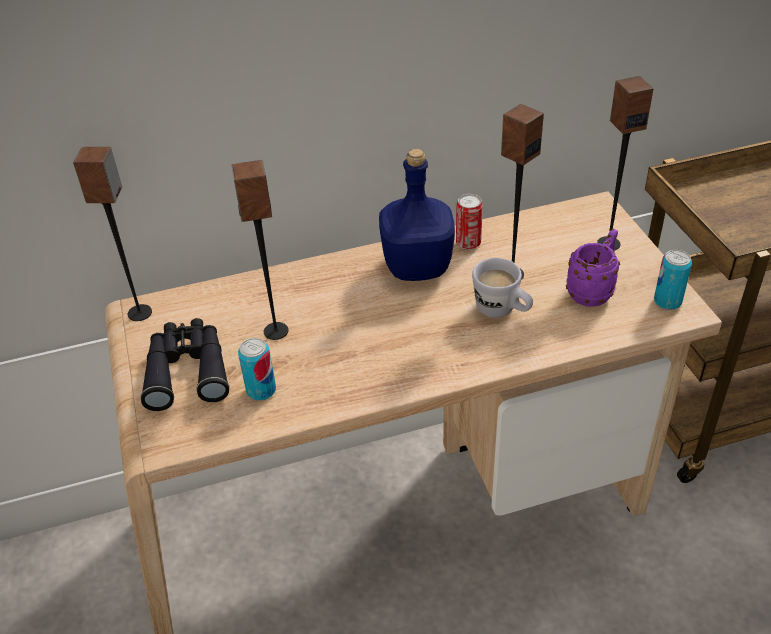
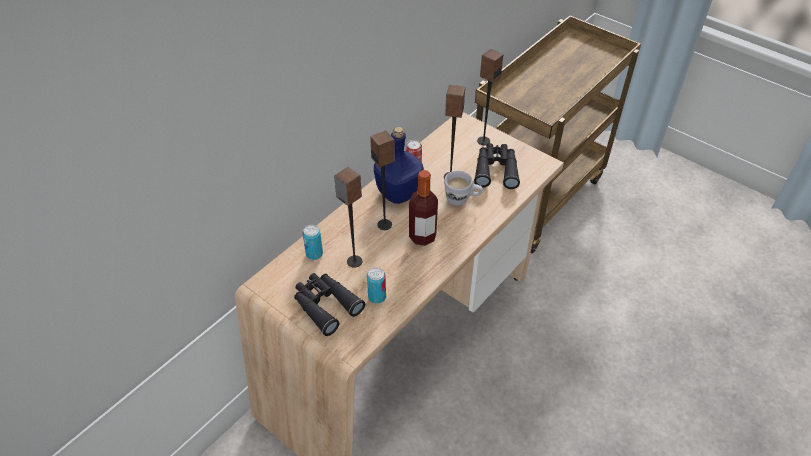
camera: 35 degrees left, 5 degrees up
(140, 313) = (264, 286): speaker -> speaker (385, 224)
(397, 338) = (422, 236): none -> bottle
(593, 291) = (496, 170): purple mug -> black binoculars
(667, 301) = (533, 161): can -> can (314, 254)

